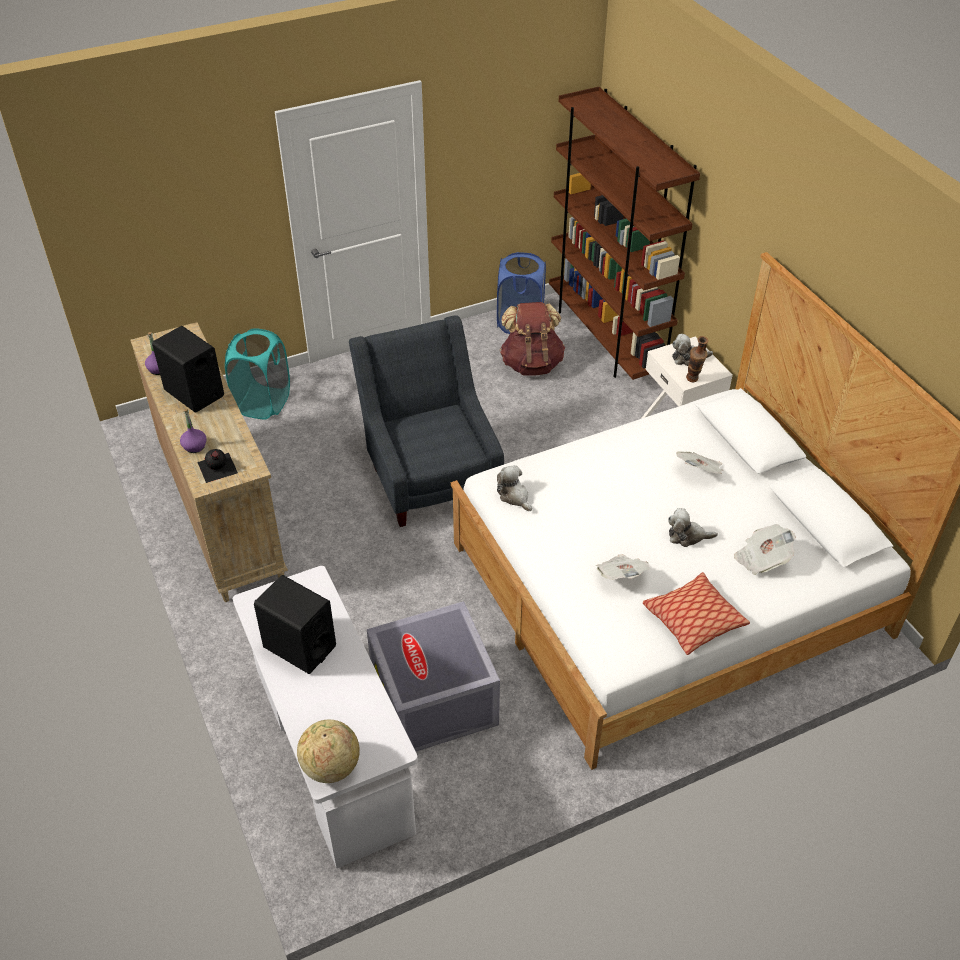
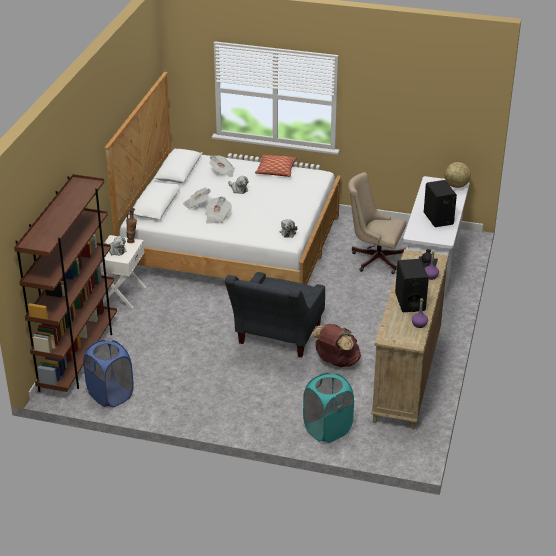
camera: 140 degrees left, 10 degrees down
(436, 700) = (374, 259): grey storage box -> beige office chair
(531, 364) = (143, 366): brown backpack -> brown backpack (336, 362)
(621, 576) = (283, 191): newspaper -> newspaper (217, 217)

